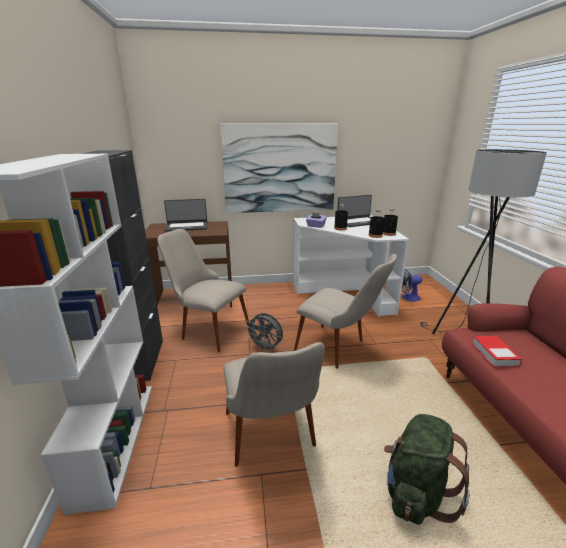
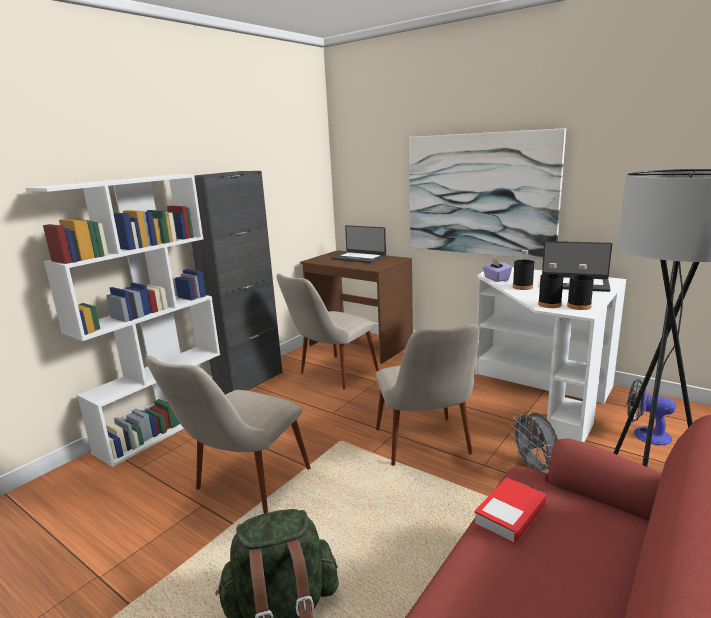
camera: 45 degrees right, 5 degrees down
(207, 329) = (330, 376): beige chair -> beige chair turned 120 degrees counterclockwise
(266, 348) = (354, 414): grey fan -> grey fan (534, 468)

